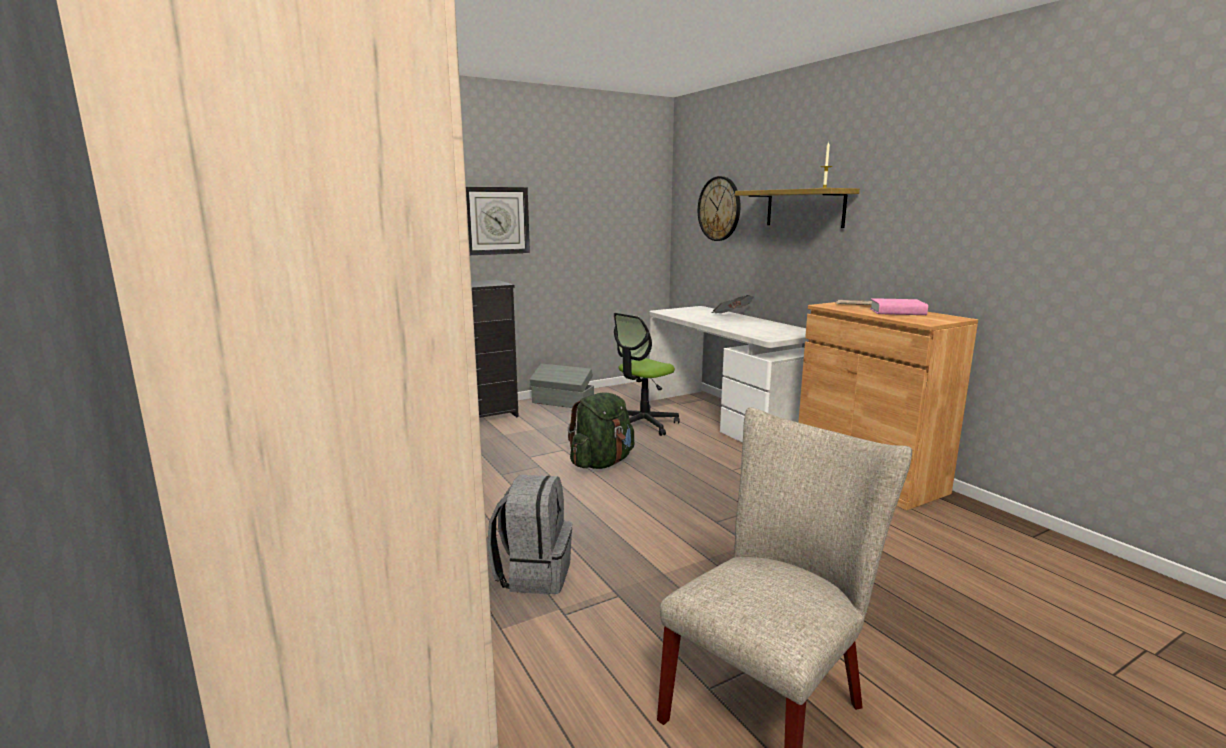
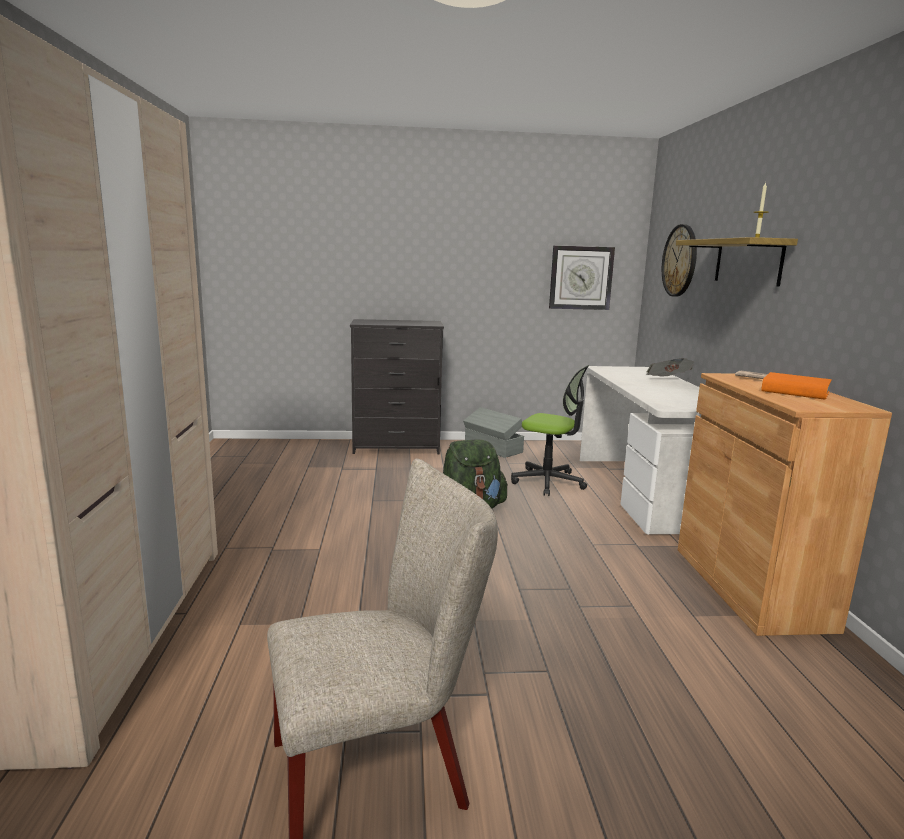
camera: 25 degrees right, 0 degrees up
(496, 220) = (446, 265): wall clock -> wall clock (581, 278)
(534, 574) = (310, 589): grey backpack -> none
(643, 424) = (548, 482): office chair -> office chair turned 135 degrees counterclockwise
(897, 312) = (795, 392): pink book -> orange book

